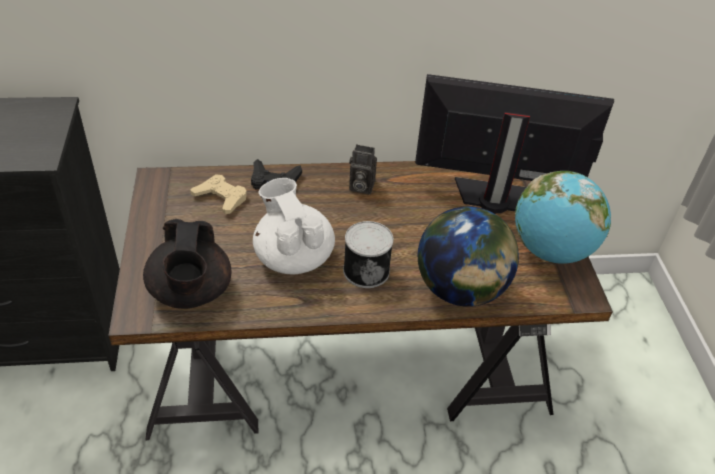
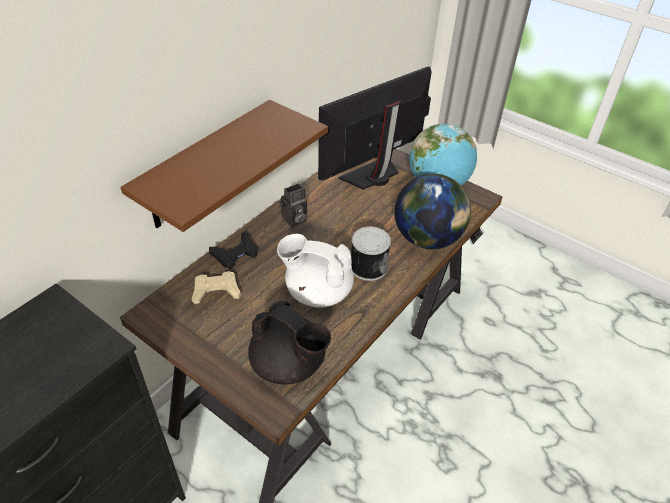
camera: 45 degrees left, 0 degrees up
(277, 74) = (206, 166): none -> brown shelf

